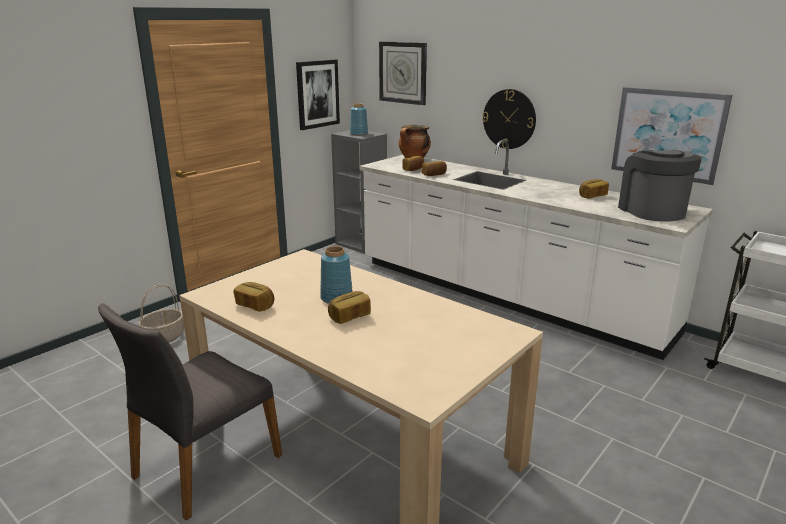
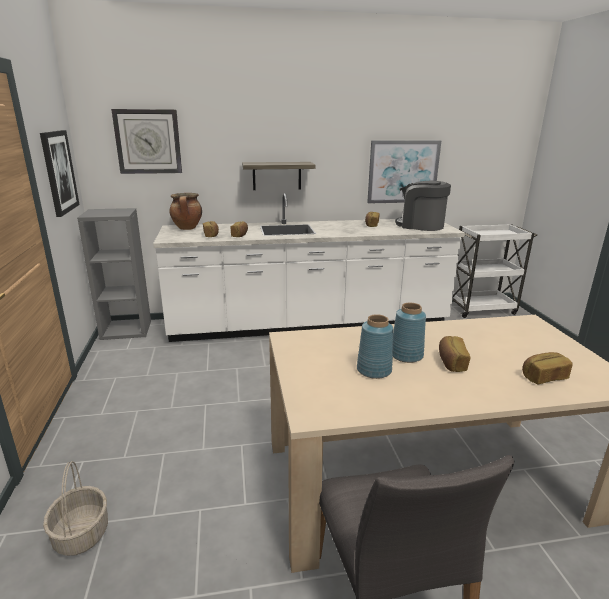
camera: 50 degrees left, 0 degrees up
(255, 305) = (378, 396): bread -> bread (543, 377)
(359, 134) = (110, 212): blue vase -> blue vase (373, 370)
(509, 119) = (277, 175): wall clock -> shelf

